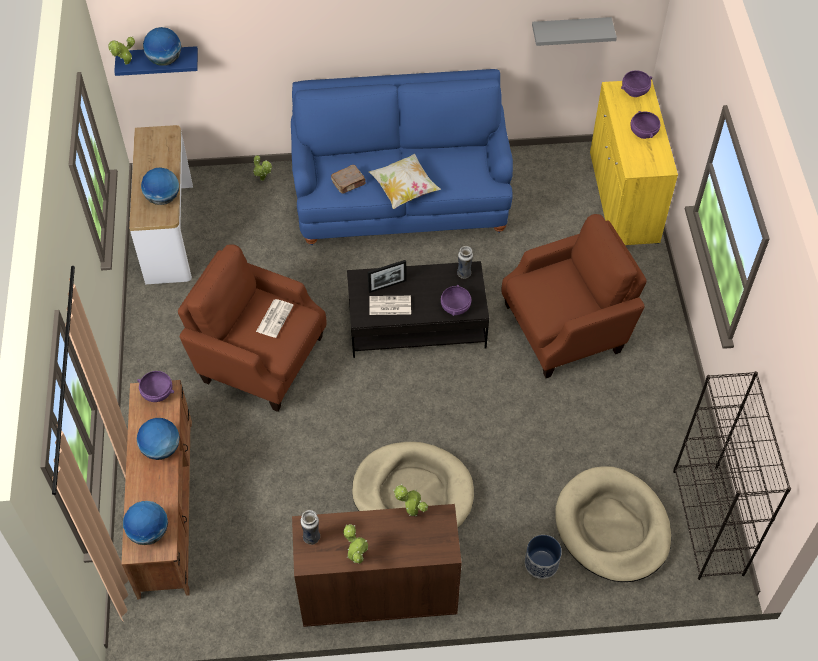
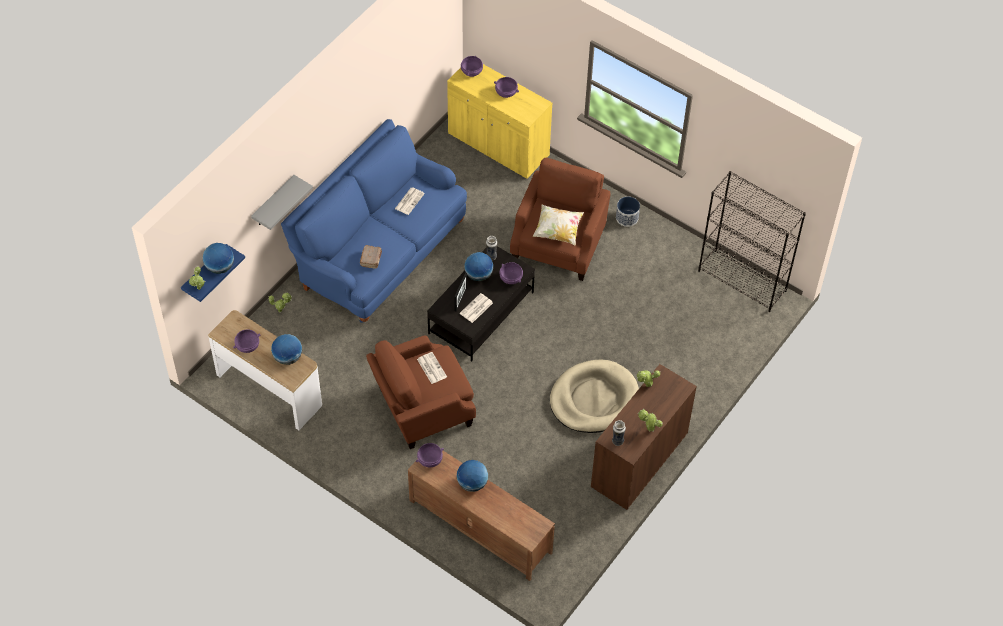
camera: 50 degrees left, 0 degrees up
(148, 162) = (247, 346): none -> purple bowl
(149, 532) = (523, 525): globe -> globe (478, 275)
(404, 190) = (405, 237): pillow -> pillow (557, 231)
(447, 162) = (409, 201): none -> newspaper
(541, 563) = (694, 372): planter -> planter (627, 218)
(570, 30) = (418, 61): grey shelf -> grey shelf (273, 202)
(612, 527) = (704, 324): beige dog bed -> none

